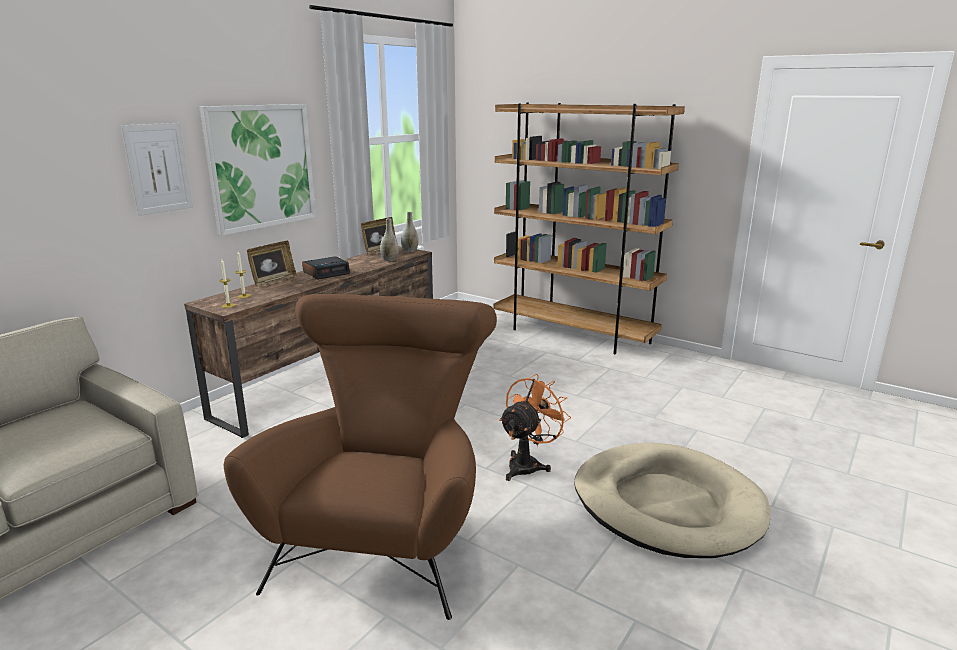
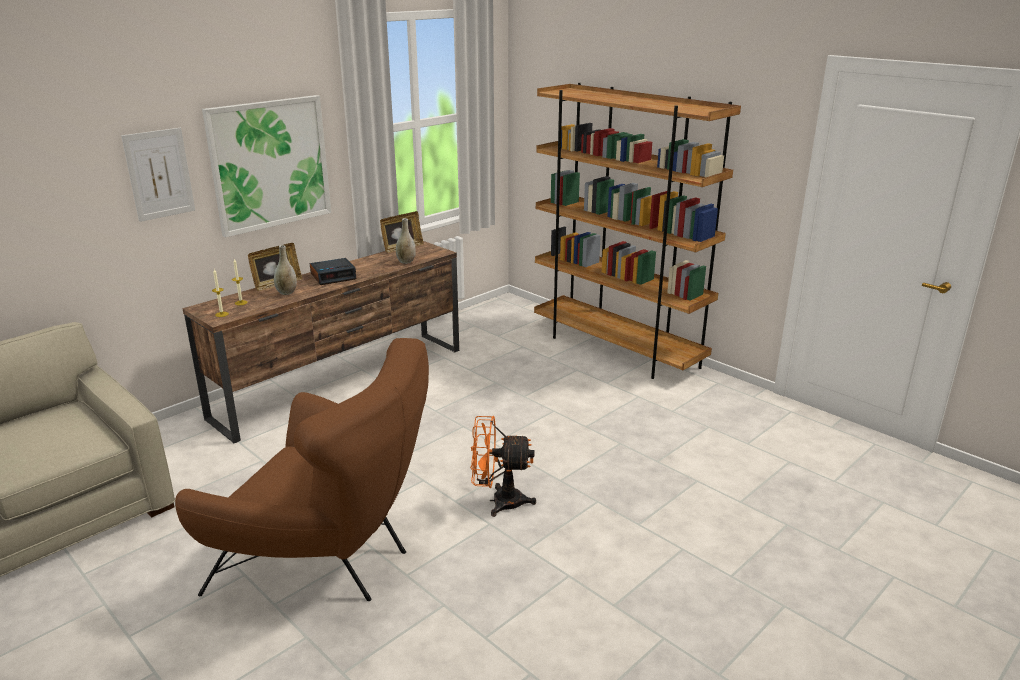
camera: 10 degrees right, 5 degrees up
(382, 534) = (330, 559): brown armchair -> brown armchair turned 90 degrees clockwise
(410, 251) = (433, 250): grey vase -> grey vase (286, 292)
(528, 464) = (499, 501): orange fan -> orange fan turned 135 degrees counterclockwise
(667, 504) = (620, 561): beige dog bed -> none

